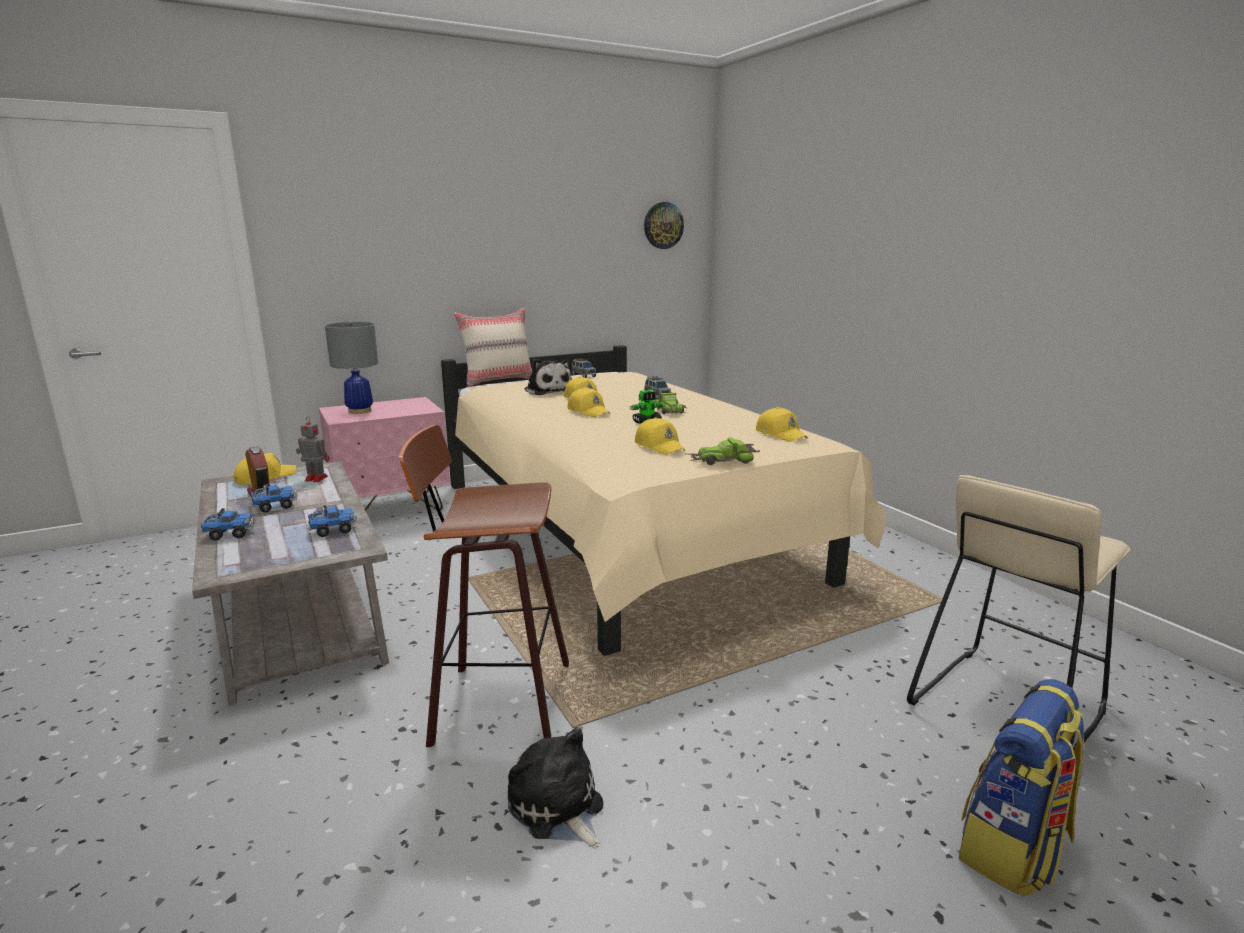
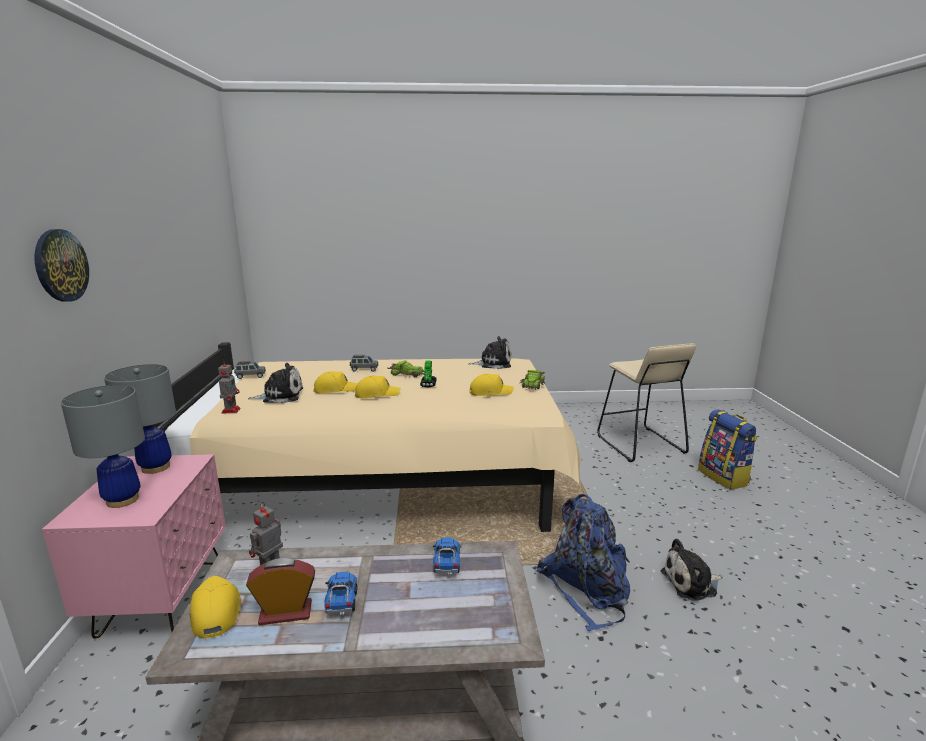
camera: 65 degrees left, 0 degrees up
(230, 534) = (405, 636): toy truck -> none
(412, 405) = (155, 467): none -> grey table lamp
(497, 705) = (587, 587): stool -> blue backpack
(498, 381) = (185, 409): beige pillow -> none
(499, 387) = (231, 410): none -> toy robot
(663, 225) = (219, 229): wall clock -> wall clock (60, 265)
(781, 434) = (493, 363): yellow cap -> plush toy

